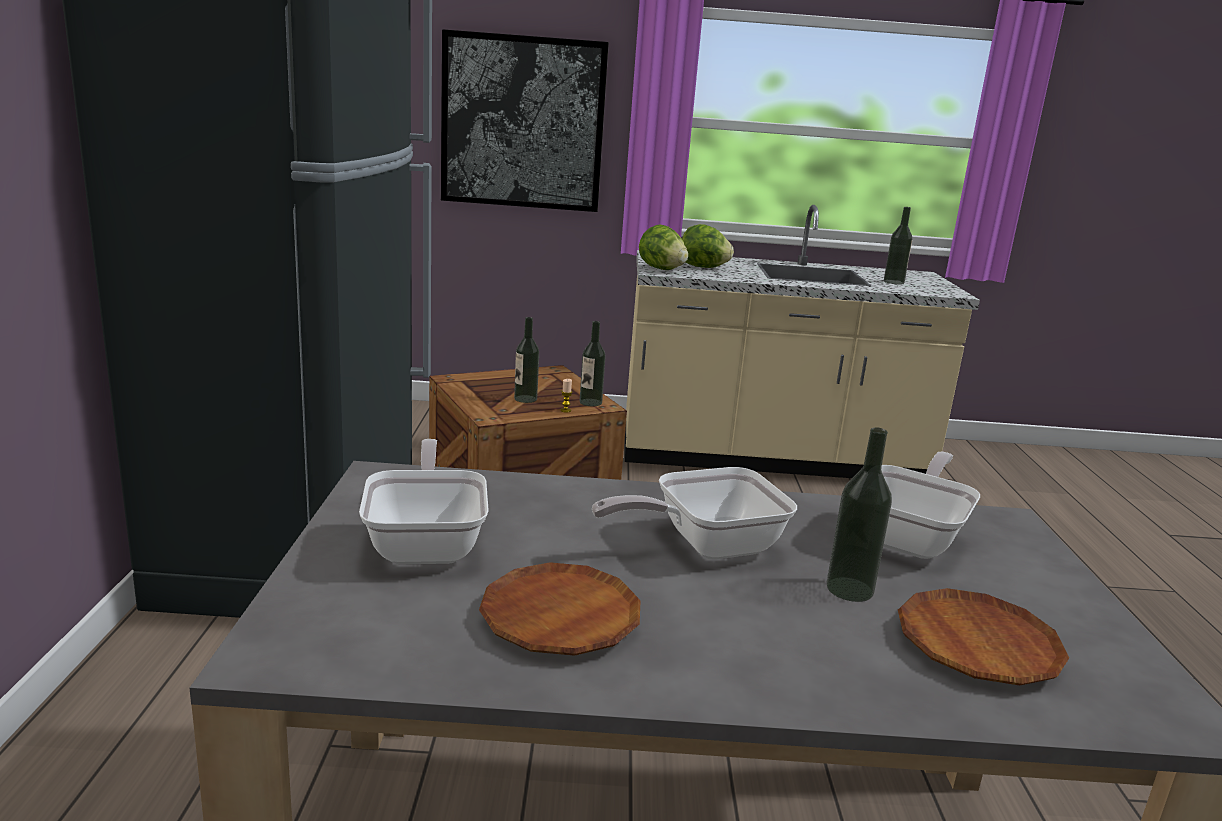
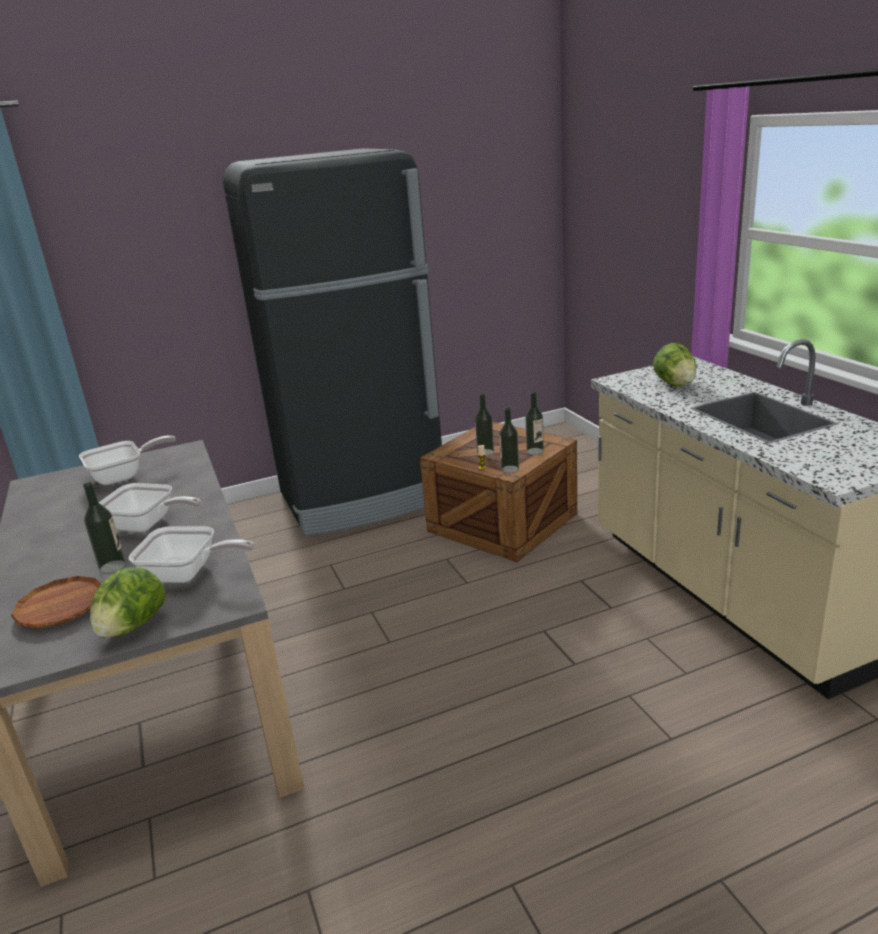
camera: 70 degrees right, 5 degrees up
(523, 123) = (651, 231): picture -> none
(560, 618) = (65, 515): brown plate -> none
(661, 269) = (629, 378): lettuce -> lettuce (132, 627)
(705, 546) = (147, 525): frying pan -> frying pan turned 150 degrees clockwise
(893, 282) = (821, 447): bottle -> bottle (535, 451)

